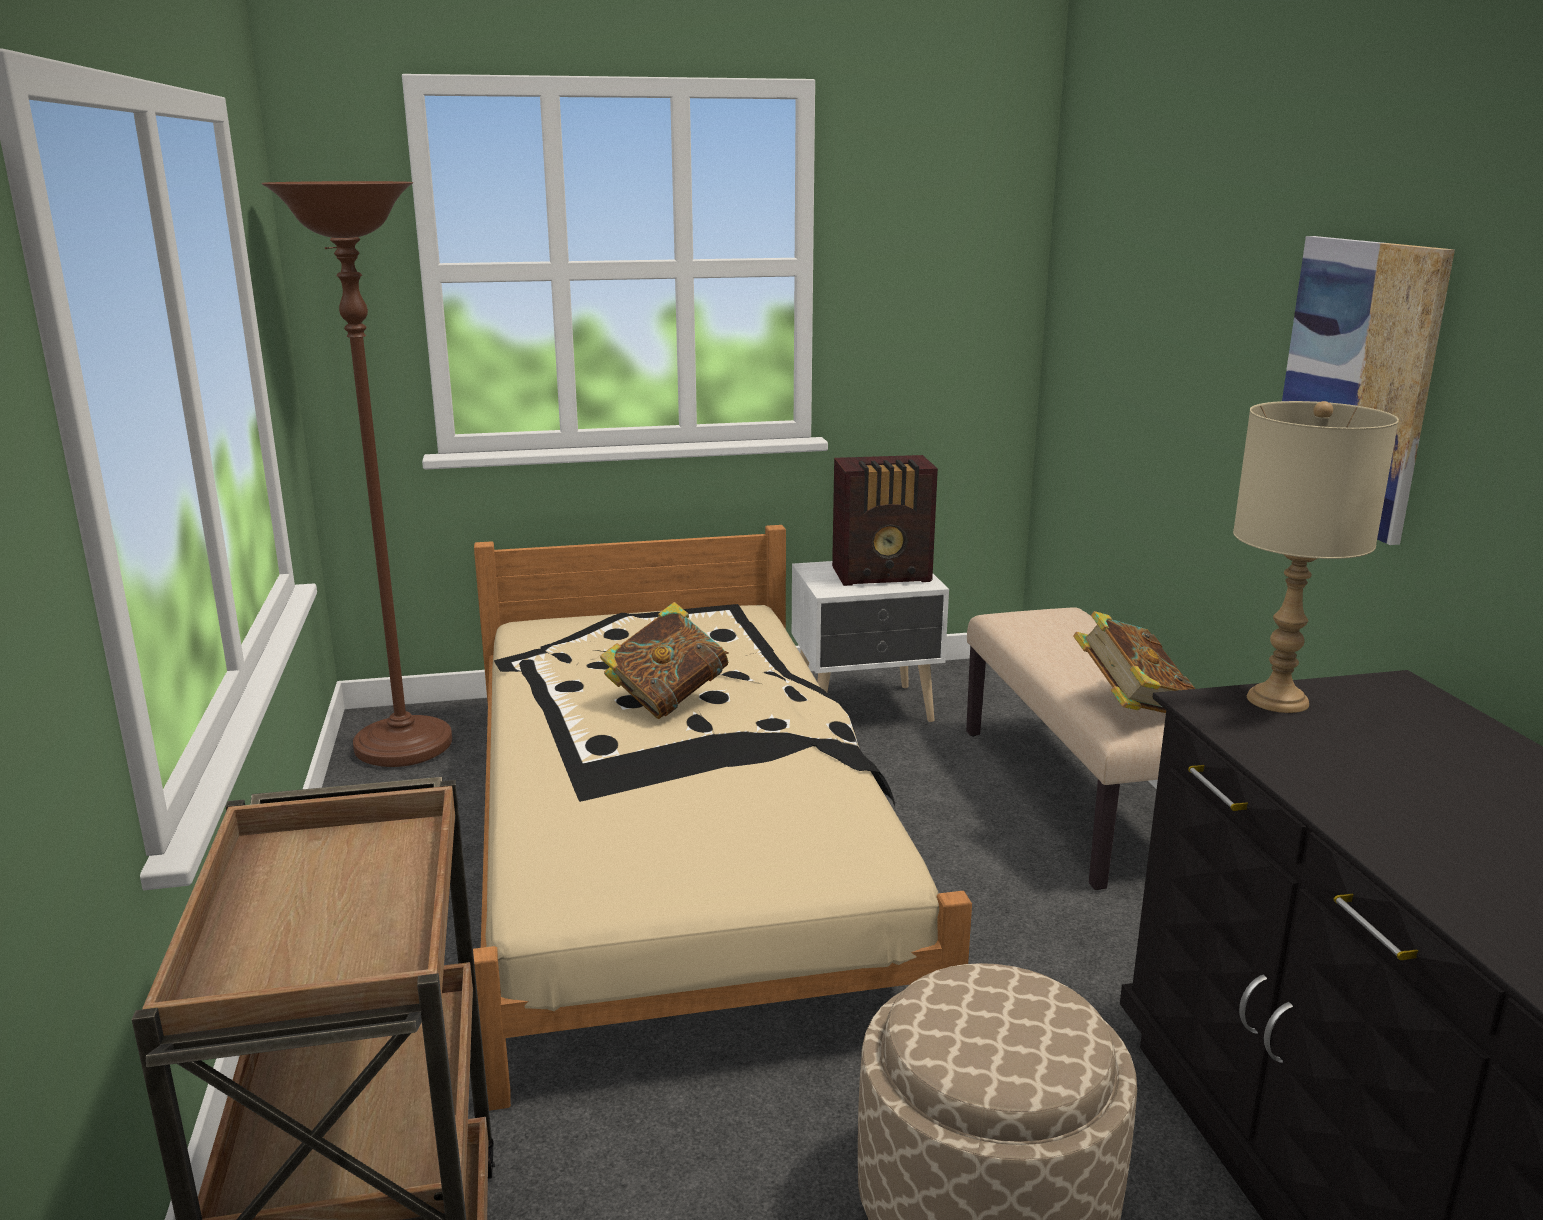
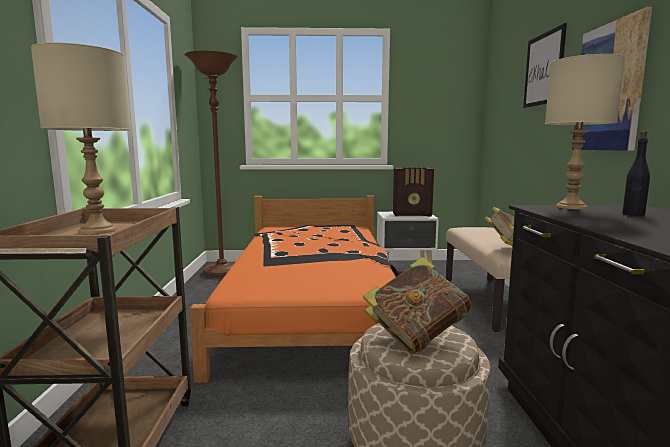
camera: 10 degrees right, 10 degrees down
(318, 891) = (97, 230): none -> beige table lamp
(668, 700) = (313, 244): book -> book (416, 337)
(673, 844) = (312, 305): beige bed -> orange bed
(1209, 267) = (544, 69): none -> picture
(1395, 736) = (633, 214): none -> black bottle

